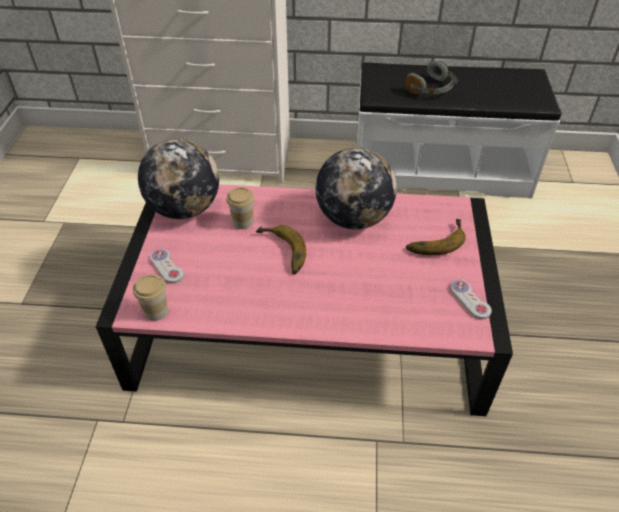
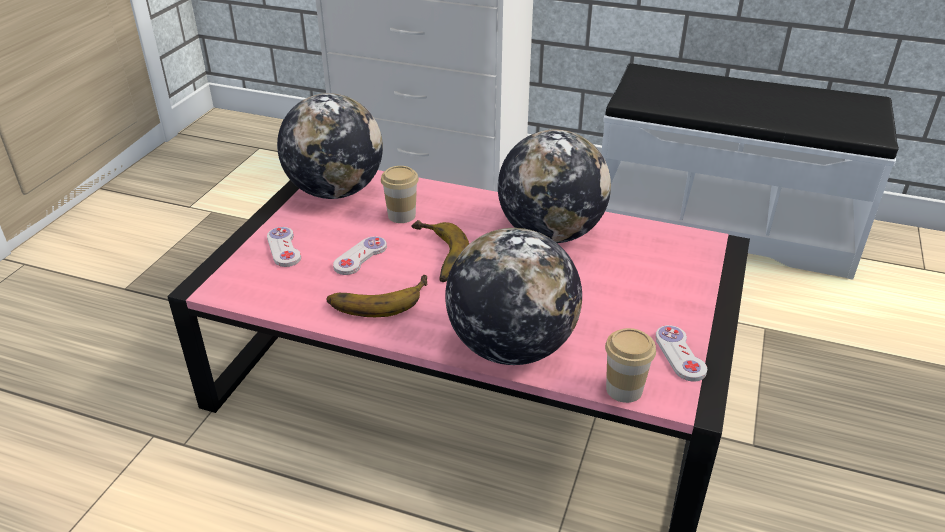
camera: 15 degrees right, 10 degrees down
(156, 311) = (247, 293): cup -> cup (624, 389)
(227, 264) = (360, 257): none -> white game controller
(360, 317) = (511, 347): none -> globe
(432, 89) = (713, 99): grey headphones -> none
(434, 240) = (655, 275): banana -> banana (377, 298)

